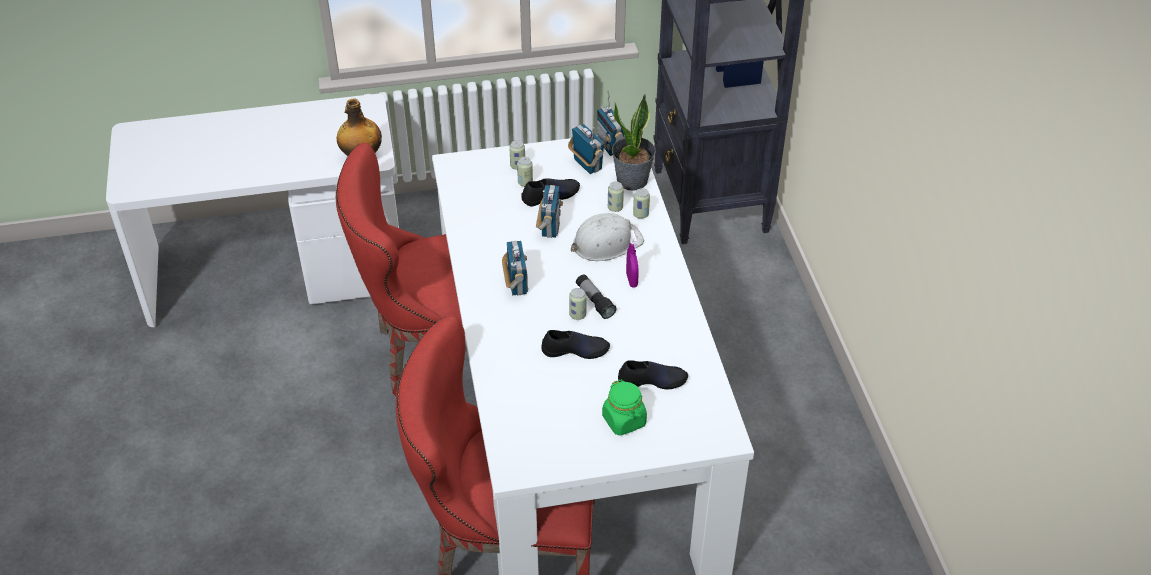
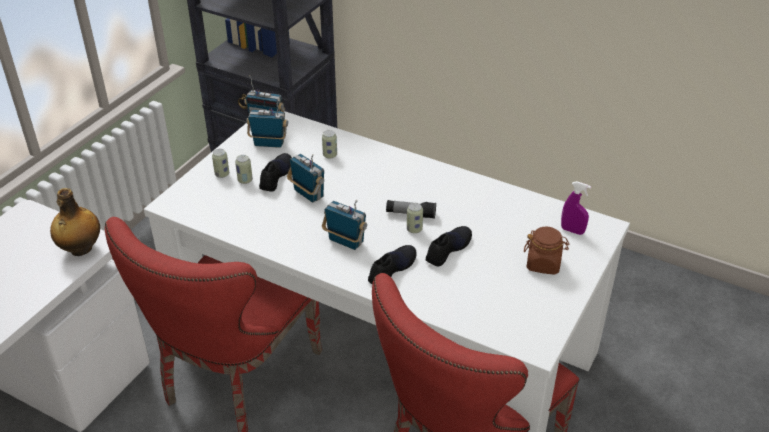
camera: 50 degrees left, 5 degrees down
(606, 243) = (359, 178): white hard hat -> none
(624, 421) = (543, 264): green jar -> brown jar
(631, 280) = (411, 187): purple spray bottle -> purple spray bottle (572, 230)
(632, 180) = (314, 134): potted plant -> none
(640, 214) = (352, 148): can -> none
(652, 380) = (518, 230): black shoe -> black shoe (392, 269)

